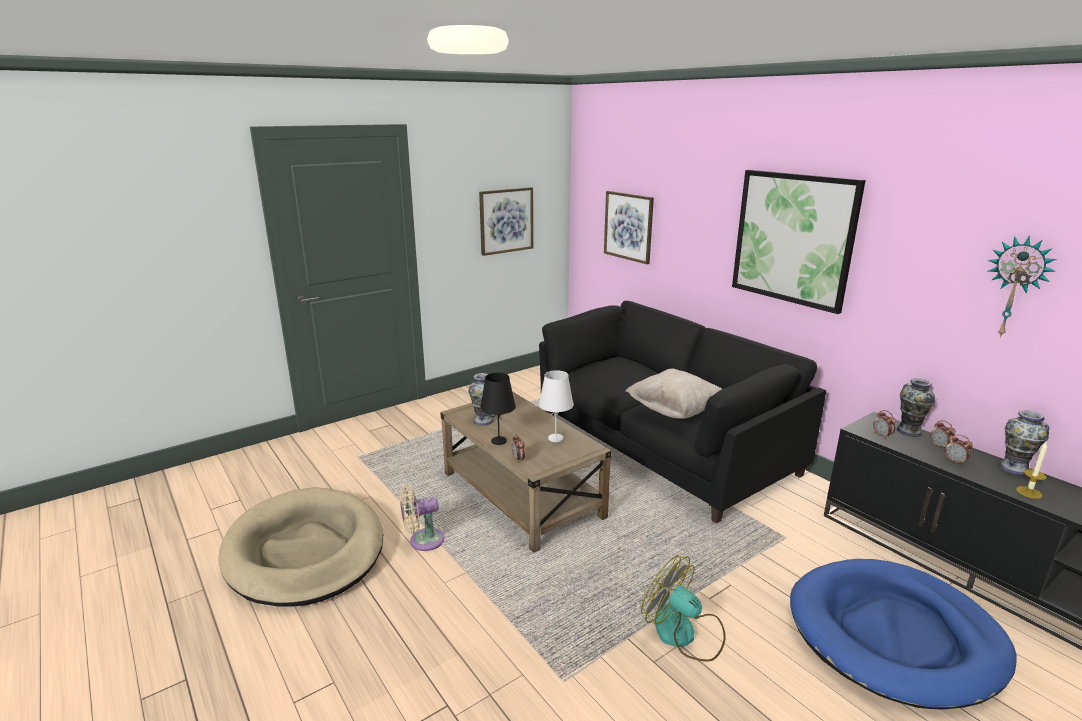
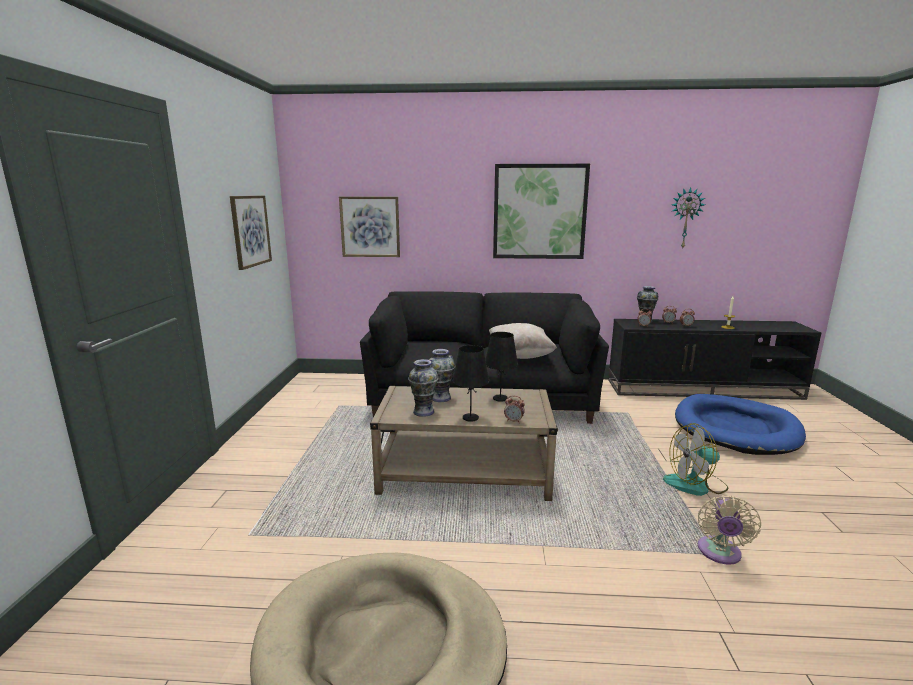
camera: 50 degrees left, 5 degrees down
(423, 541) = (467, 551): beige fan -> beige fan (719, 553)
(556, 438) = (500, 398): white table lamp -> black table lamp
(1014, 468) = (703, 321): vase -> vase (441, 398)

